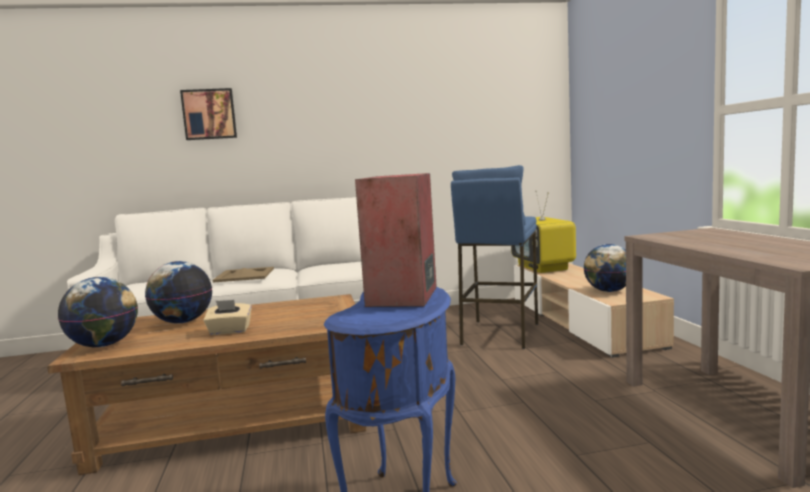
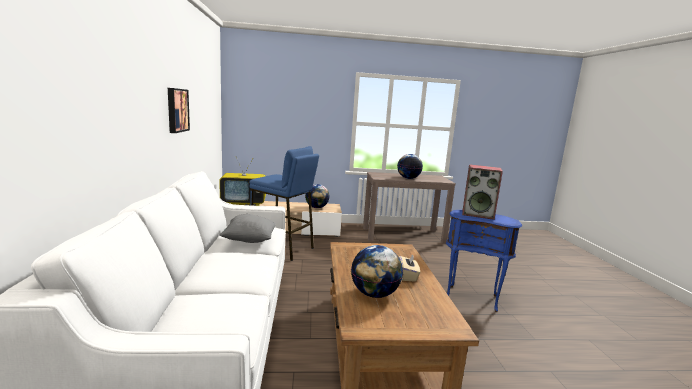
camera: 85 degrees left, 5 degrees up
(104, 345) = (431, 321): globe -> globe (408, 178)
(209, 114) = (79, 74): picture -> picture (176, 110)
(245, 275) = (240, 266): beige tray -> none
(318, 269) = (249, 240): none -> grey pillow

